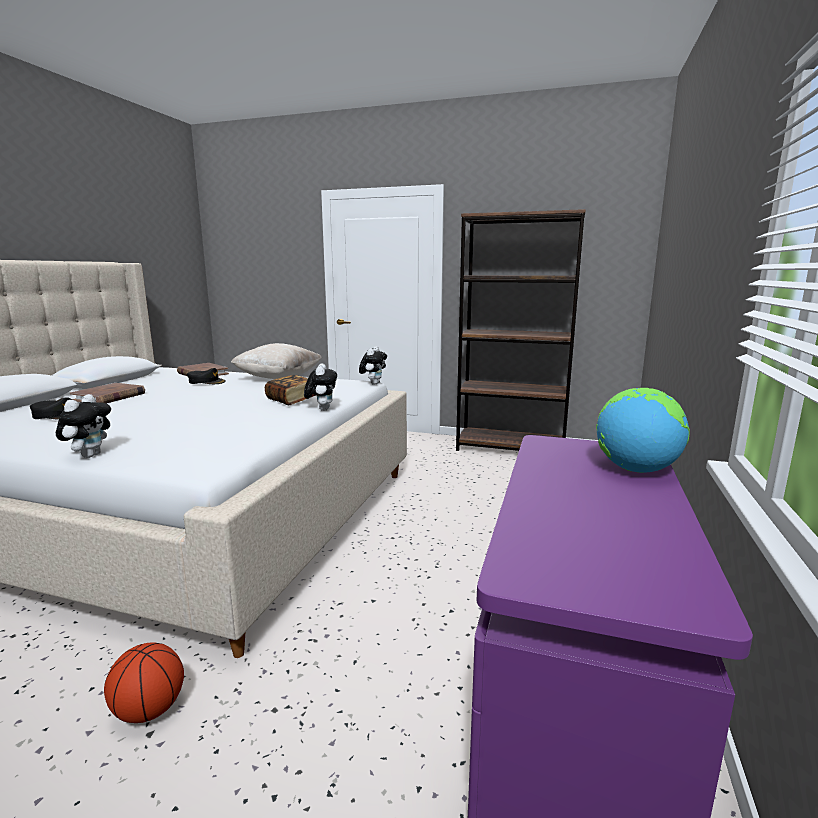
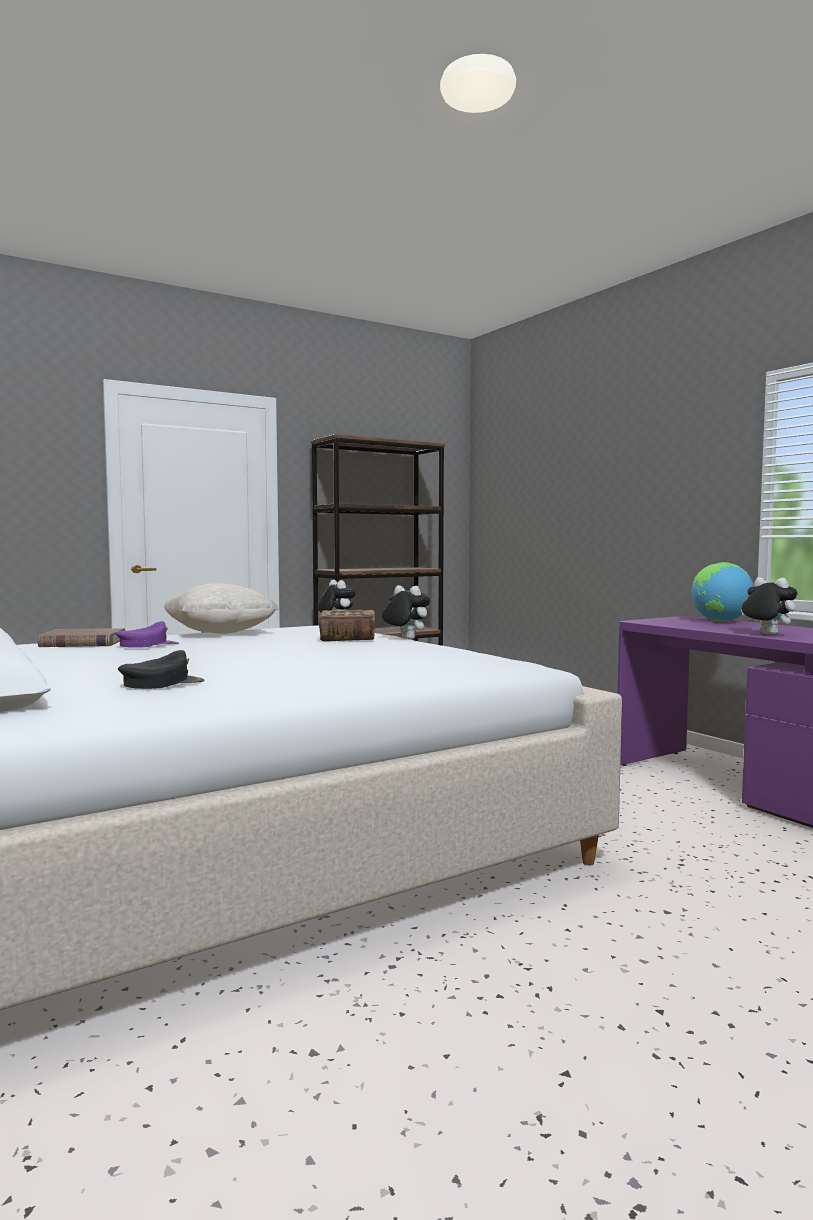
camera: 50 degrees left, 10 degrees down
(89, 455) = (412, 683): plush toy -> plush toy (766, 634)
(109, 397) = (107, 668): brown book -> none
(150, 710) = (633, 907): basketball -> none
(206, 382) = (147, 645): black cap -> purple cap

